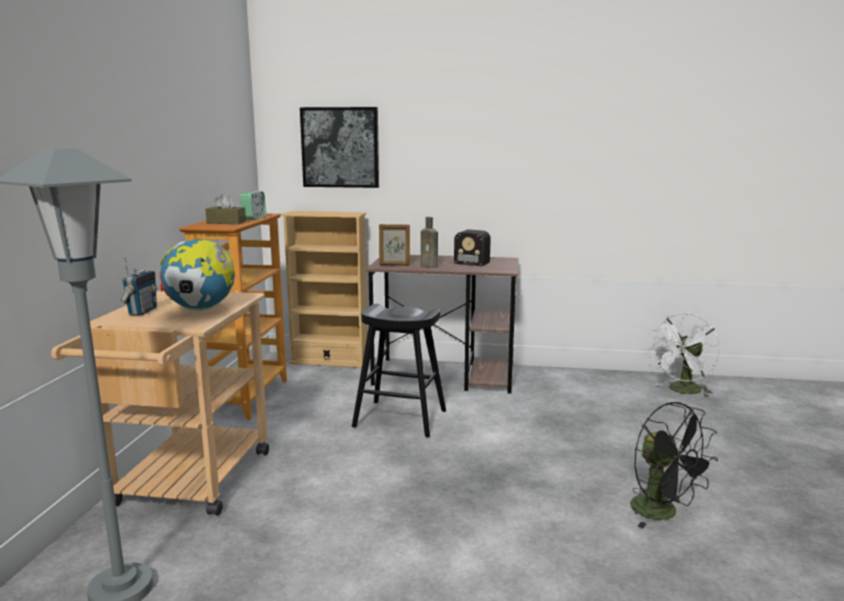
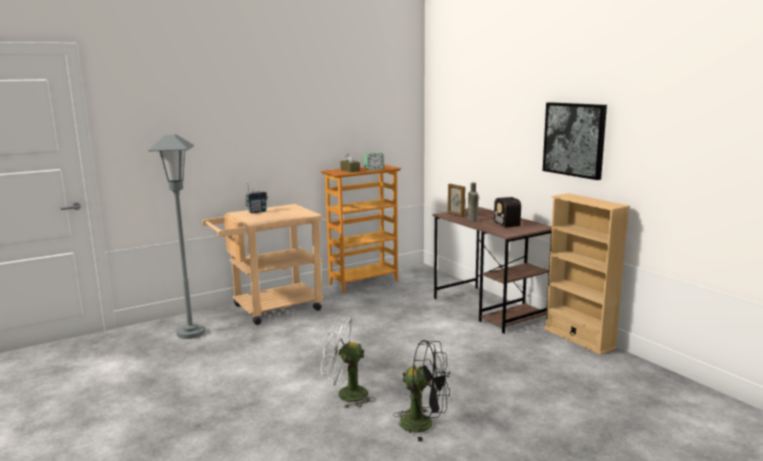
camera: 50 degrees right, 0 degrees up
(200, 310) = (275, 216): globe -> none
(330, 361) = (442, 278): beige bookcase -> beige bookcase (579, 338)
(340, 147) = (461, 124): picture -> picture (574, 139)
(400, 418) = (408, 320): black stool -> none
(663, 513) = (424, 424): black fan -> black fan turned 90 degrees counterclockwise
(682, 391) = (643, 385): white fan -> white fan (345, 395)

